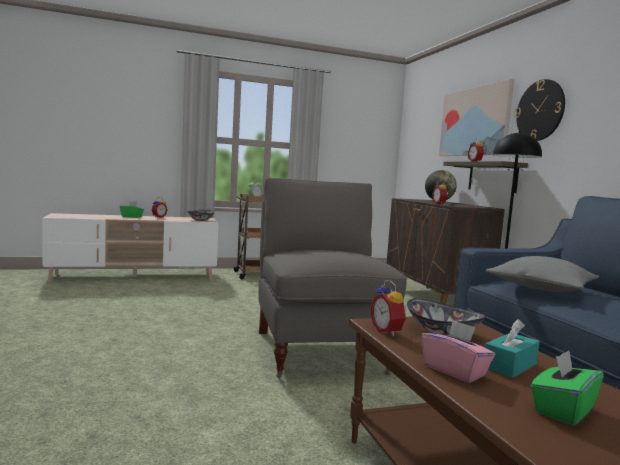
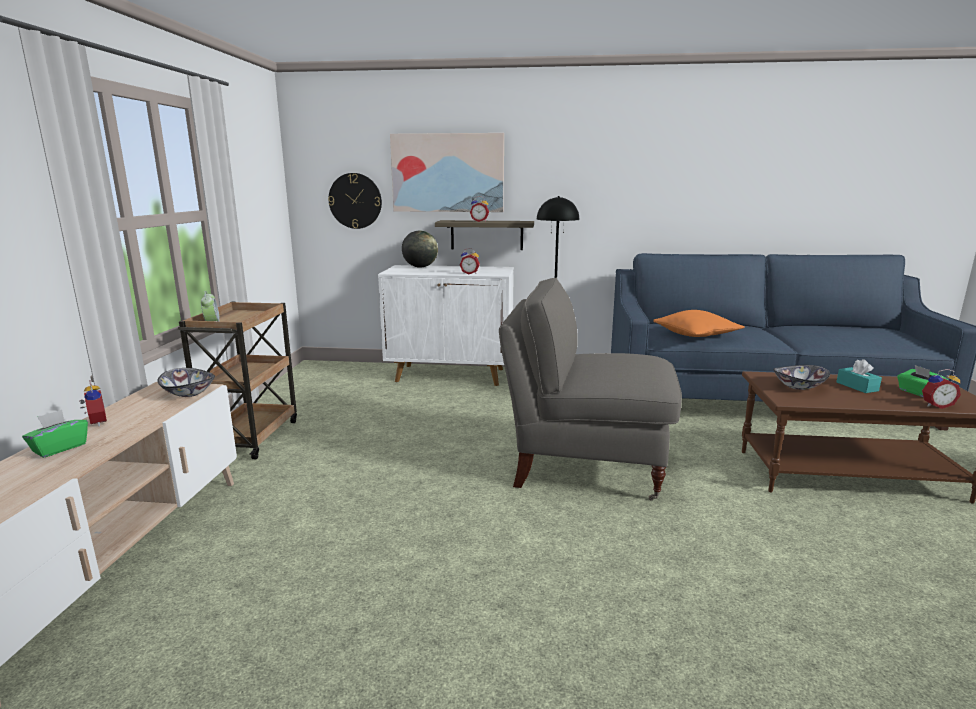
camera: 65 degrees left, 10 degrees up
(388, 331) = (806, 400): alarm clock -> alarm clock (936, 405)
(434, 299) = (451, 375): brown cabinet -> white cabinet
(455, 371) = (878, 400): pink tissue box -> none
(540, 110) = (543, 170): wall clock -> wall clock (355, 201)
(540, 289) = (696, 335): grey pillow -> orange pillow

